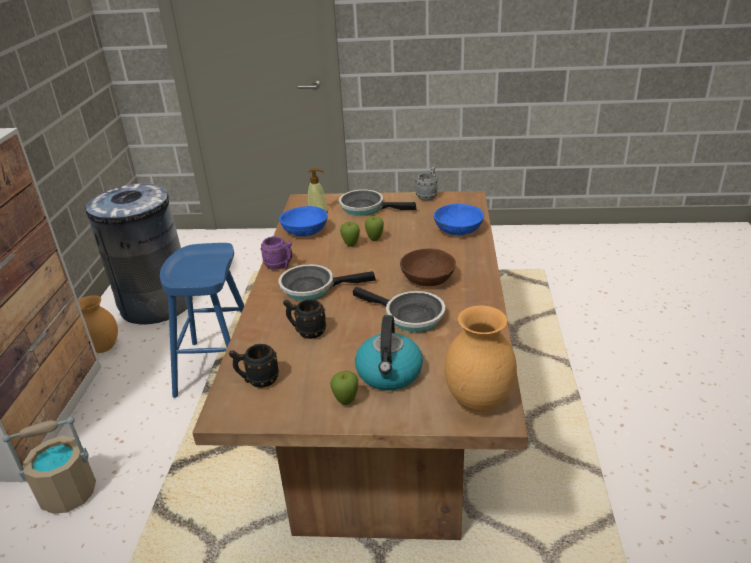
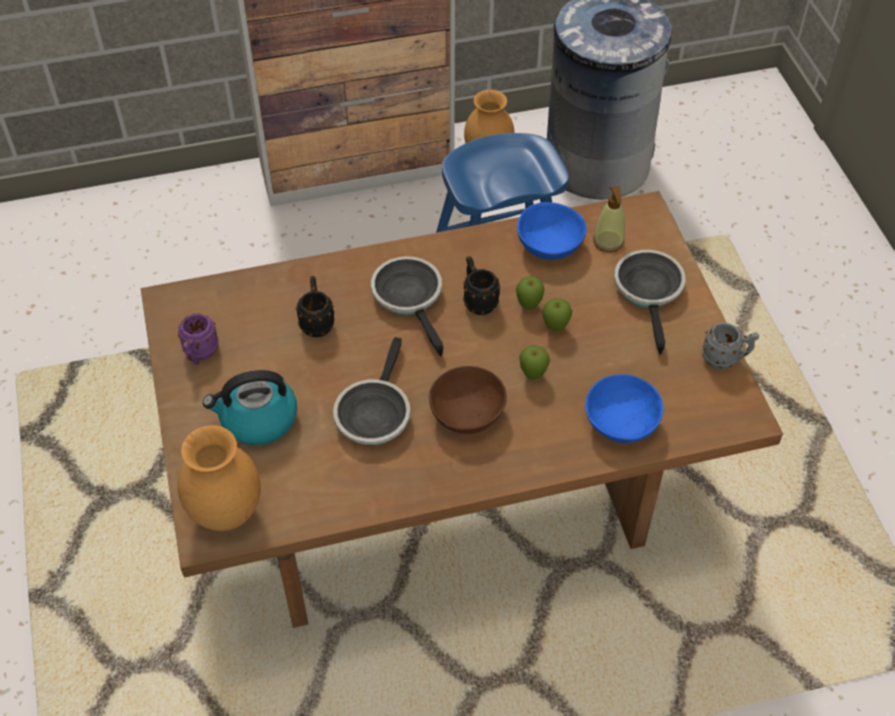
camera: 70 degrees right, 20 degrees up
(68, 494) = (265, 246): beige bucket -> none
(257, 380) = (223, 309): black mug -> black mug (478, 301)
(280, 266) = (450, 249): purple mug -> purple mug (199, 355)
(346, 402) = (204, 394): apple -> apple (533, 375)

